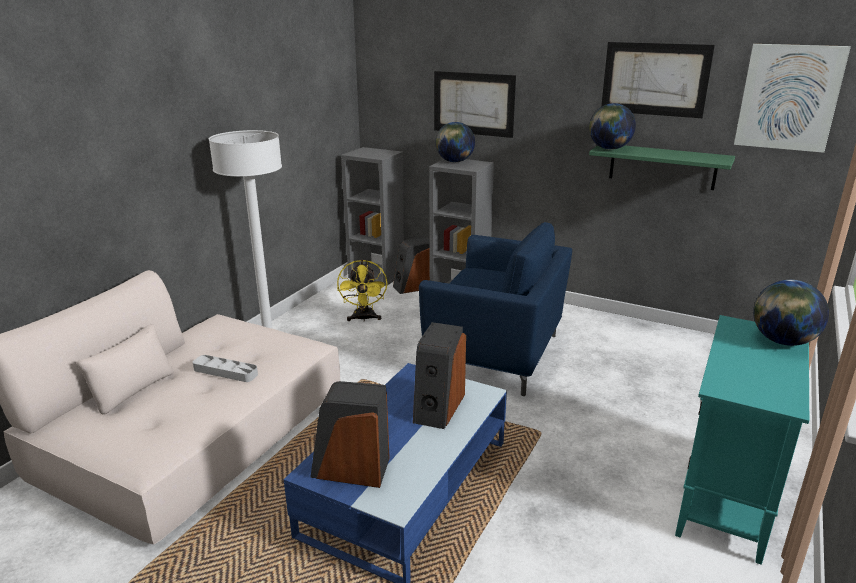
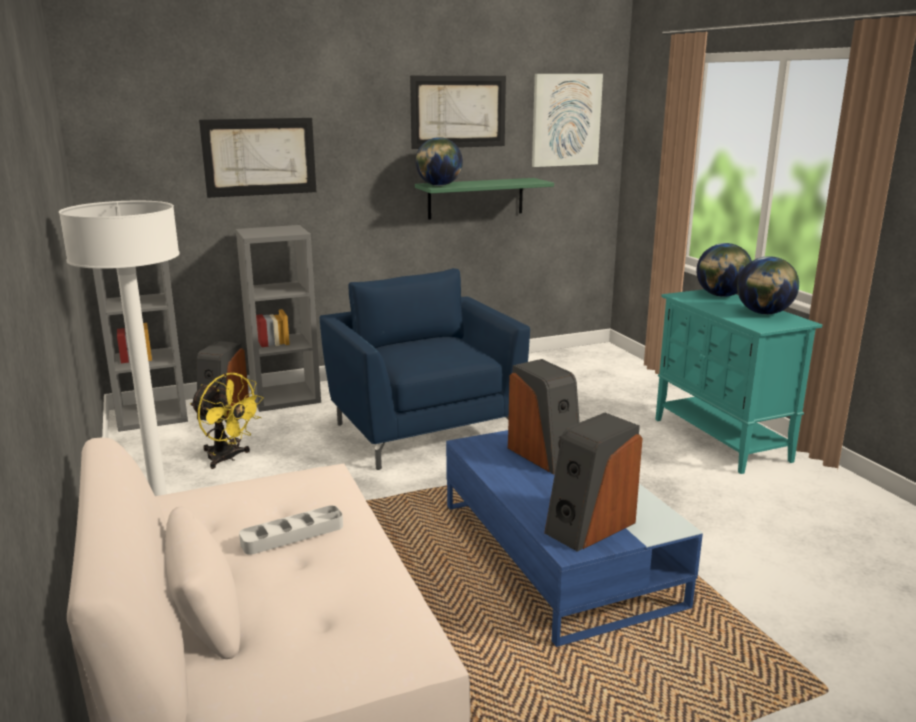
camera: 50 degrees left, 5 degrees down
(454, 161) = (258, 230): globe -> globe (764, 313)
(497, 355) = (424, 429): blue armchair -> blue armchair turned 90 degrees counterclockwise

